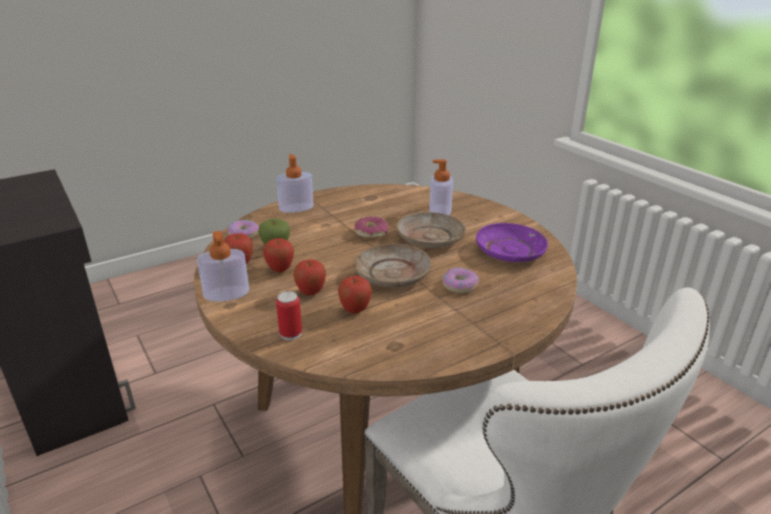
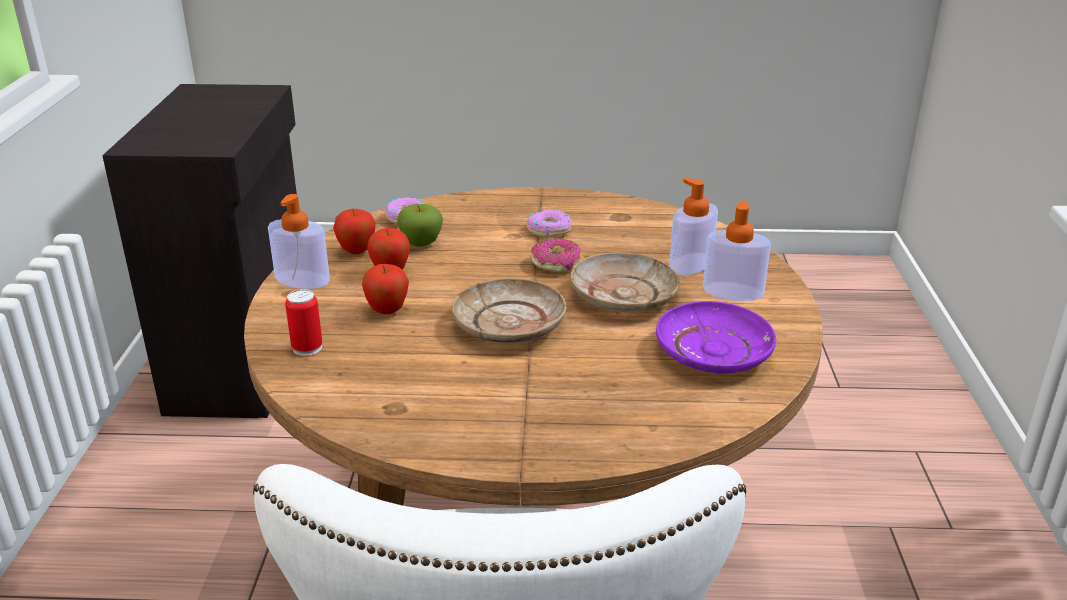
camera: 35 degrees right, 0 degrees up
(296, 208) = (507, 203): soap dispenser -> soap dispenser (733, 292)
(355, 310) = (407, 350): apple -> none
(459, 285) = (575, 369): donut -> donut (549, 230)

